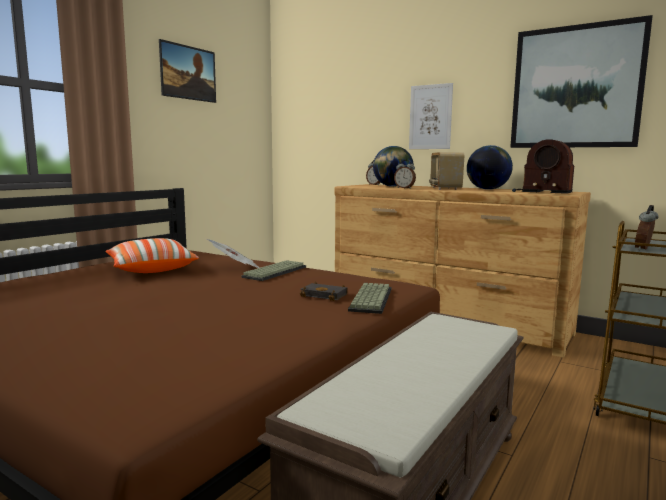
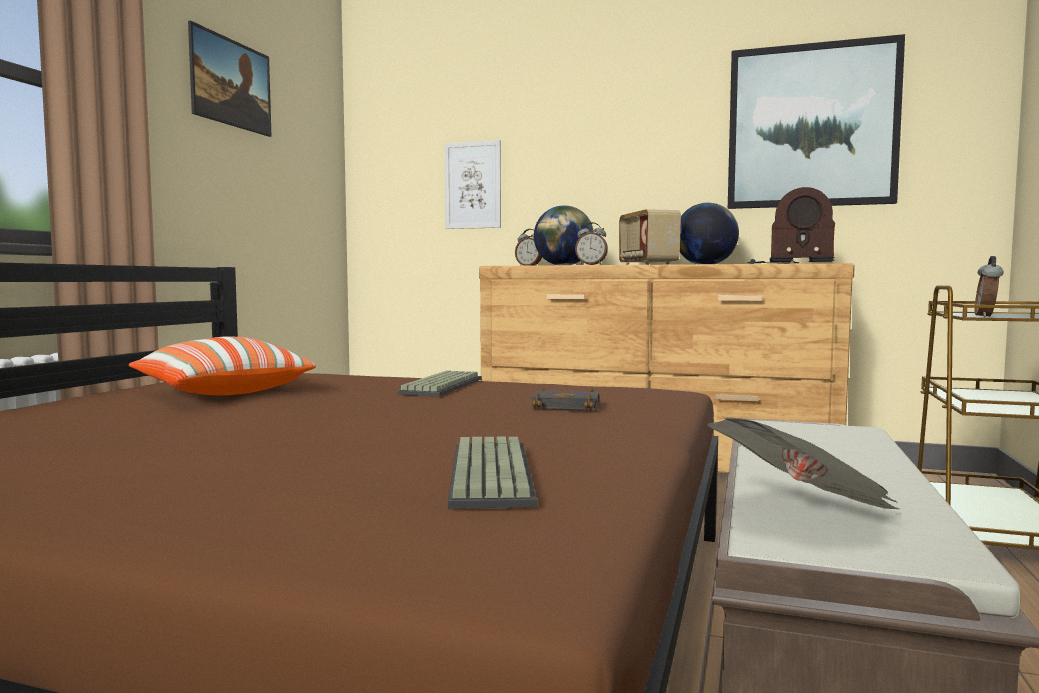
camera: 15 degrees left, 5 degrees down
(235, 268) = (369, 385): newspaper -> newspaper (806, 515)
(369, 299) = (641, 406): keyboard -> keyboard (487, 473)
(430, 117) = (607, 167): picture -> picture (473, 185)

